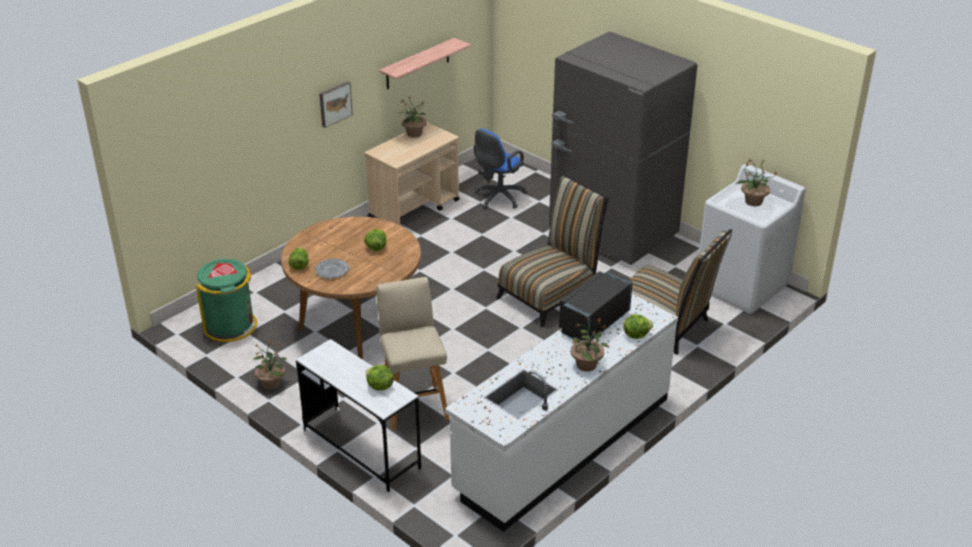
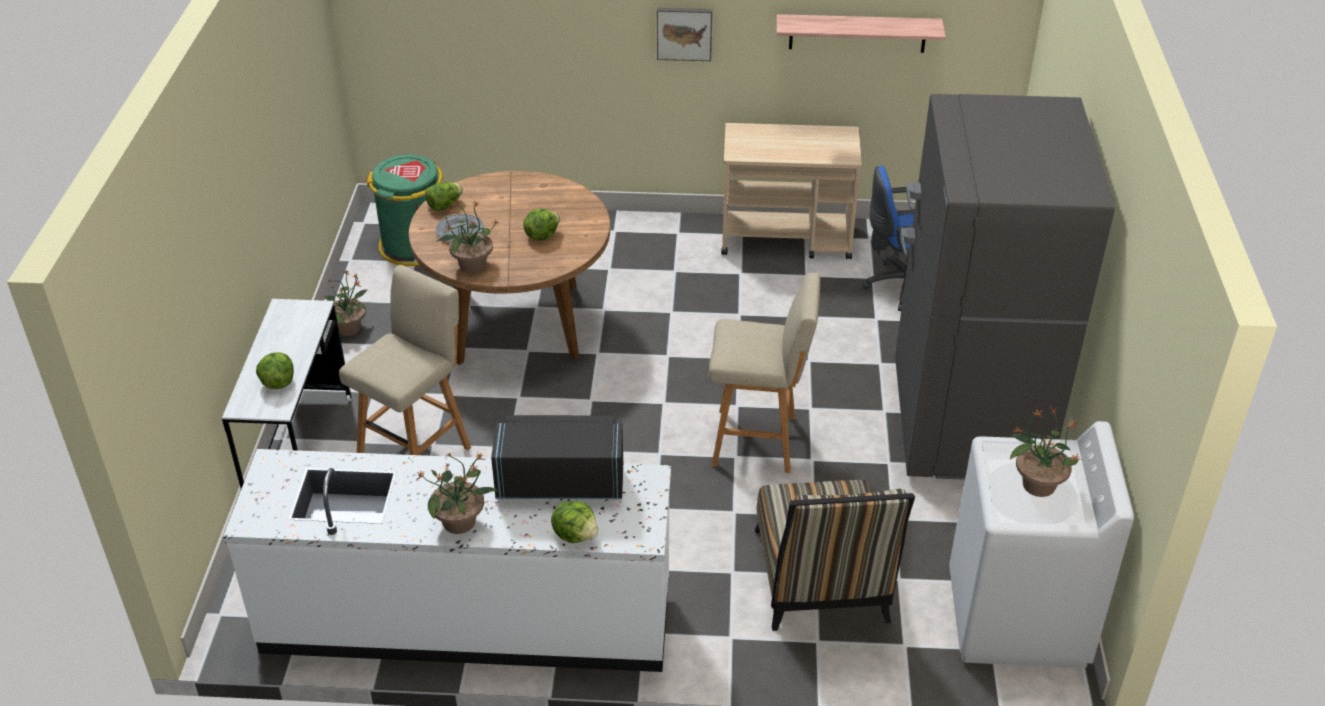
camera: 50 degrees right, 5 degrees up
(414, 134) = (816, 132): potted plant -> potted plant (471, 265)
(550, 294) = (758, 441): chair -> beige stool

